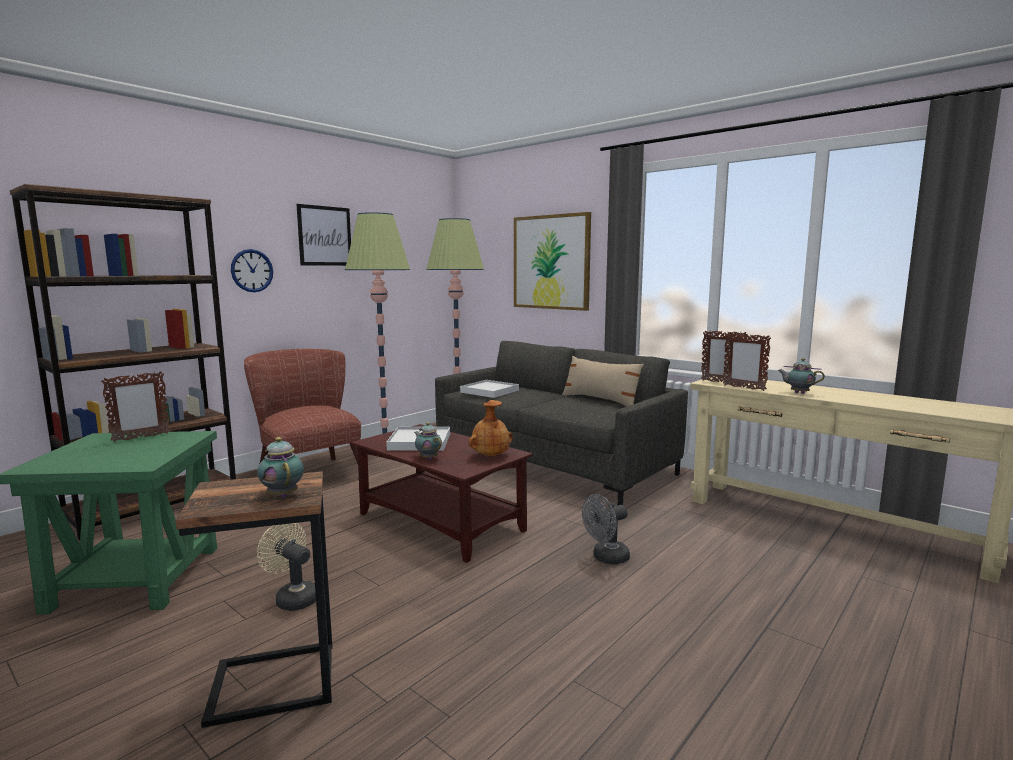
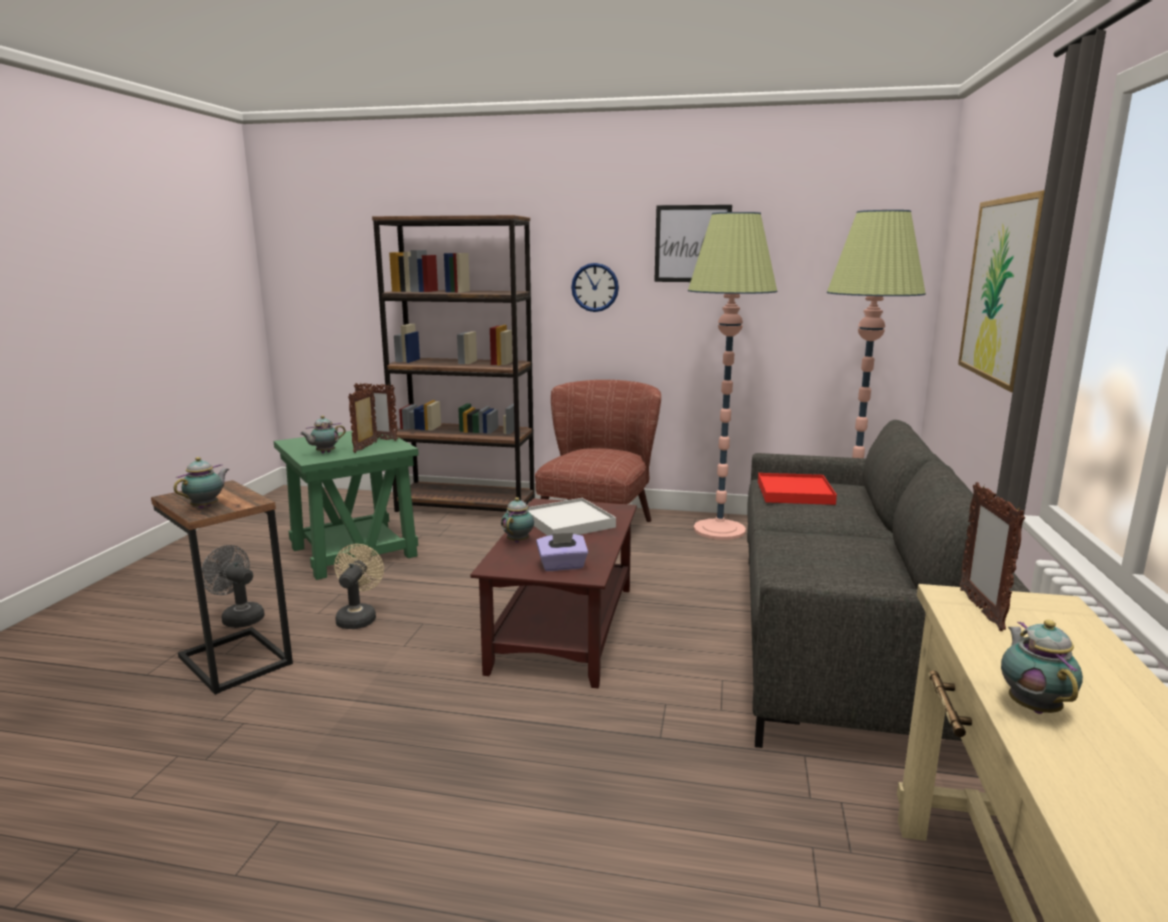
camera: 60 degrees right, 5 degrees up
(130, 459) = (324, 453): none -> teapot
(489, 391) = (794, 493): white tray -> red tray
(490, 456) = (562, 566): brown vase -> purple tissue box
(600, 400) = (890, 563): beige pillow -> none
(606, 558) = (578, 773): grey fan -> grey fan (238, 617)
(743, 388) = (966, 637): picture frame -> picture frame (366, 447)

